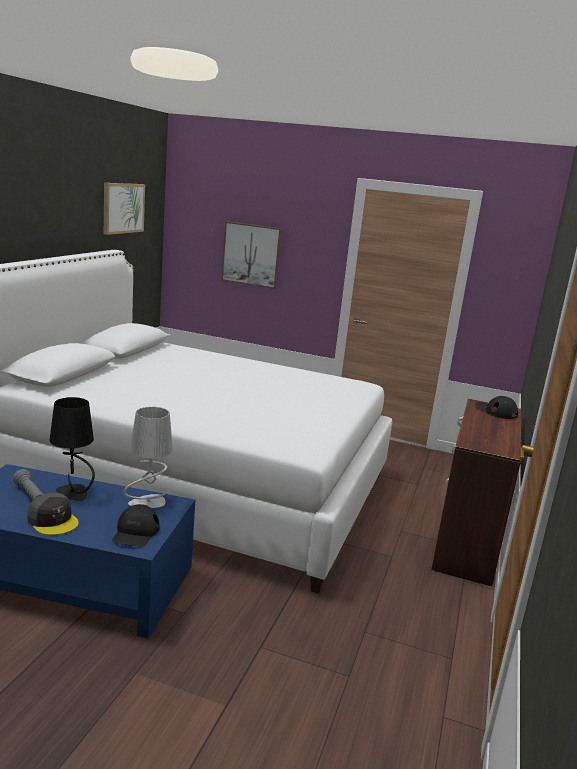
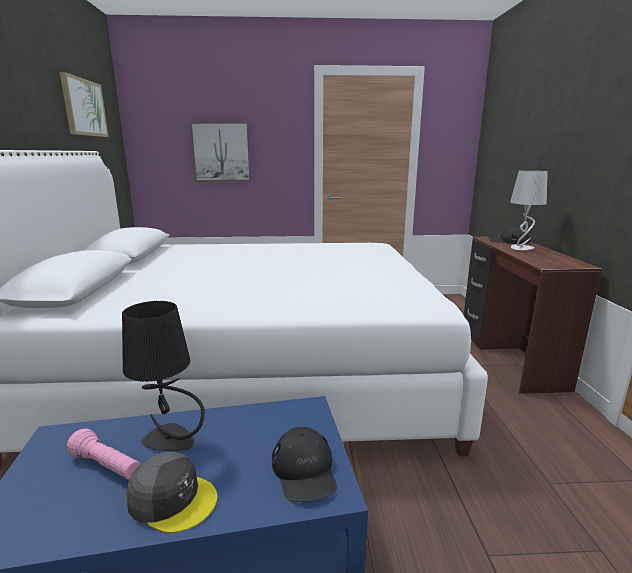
camera: 20 degrees left, 0 degrees up
(30, 495) = (107, 466): grey flashlight -> pink flashlight
(147, 503) = (278, 420): grey table lamp -> grey table lamp (521, 248)

